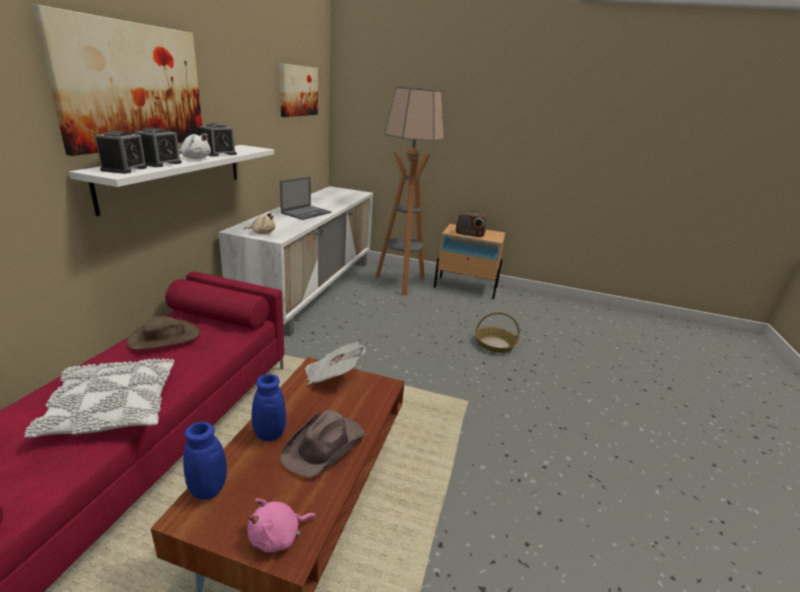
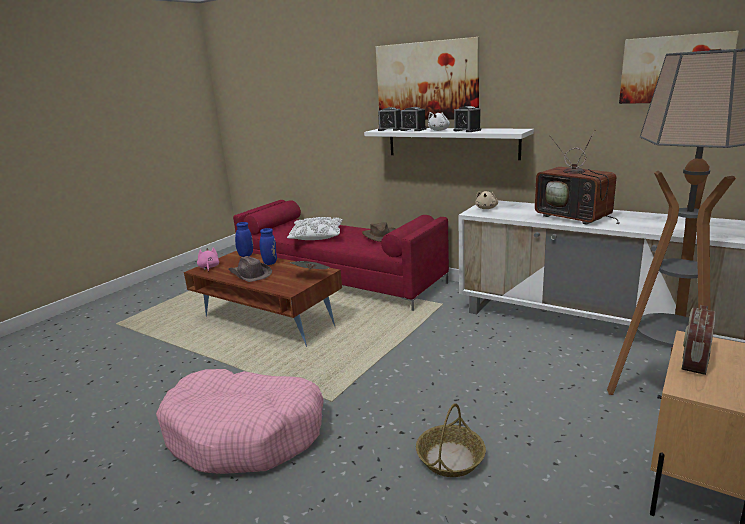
camera: 110 degrees right, 5 degrees down
(306, 212) = (576, 217): laptop -> television
(539, 447) = (245, 433): none -> pink dog bed

